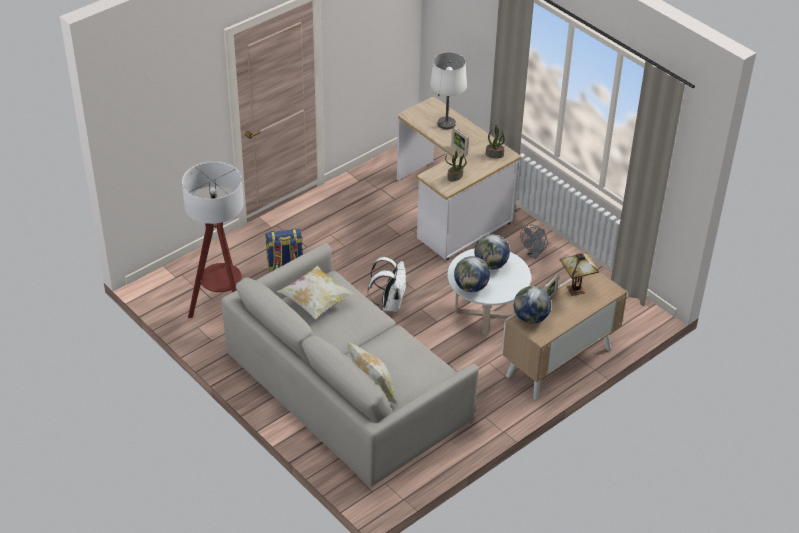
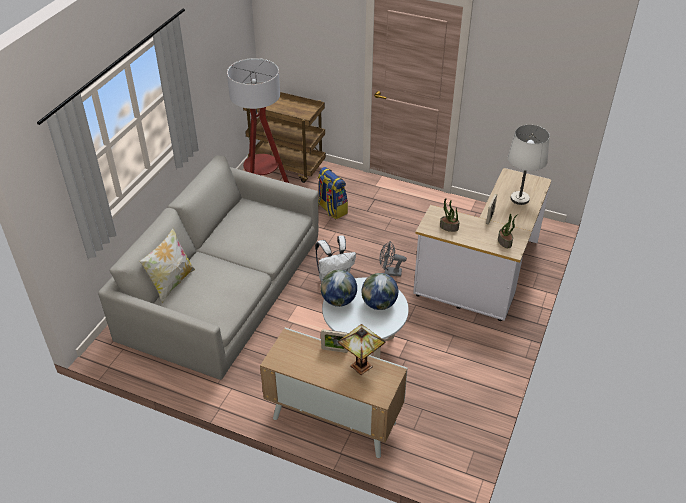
camera: 65 degrees right, 0 degrees up
(185, 277) = (288, 166): none -> brown cart
(316, 302) = (260, 218): pillow -> none
(530, 318) = (297, 345): globe -> none
(534, 254) = (471, 352): grey fan -> grey fan (389, 272)

